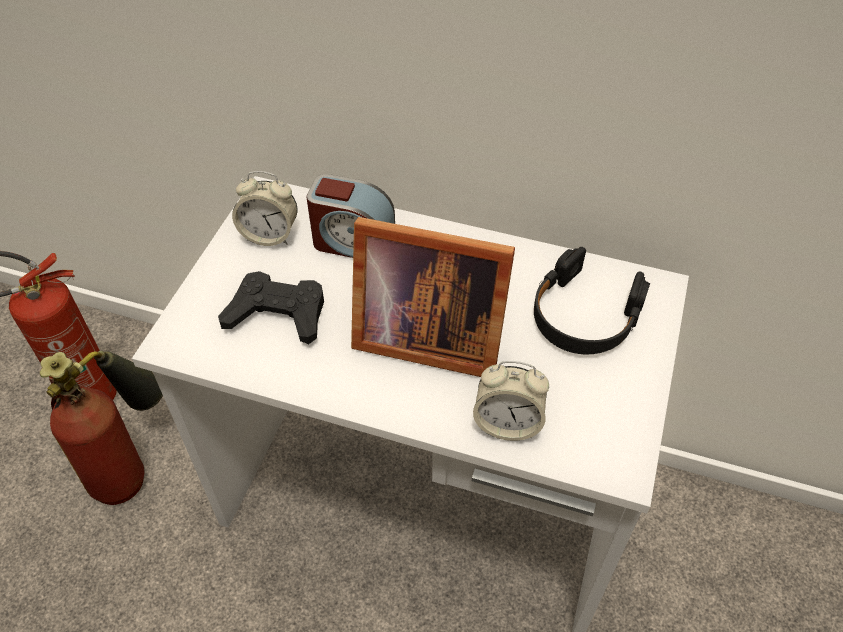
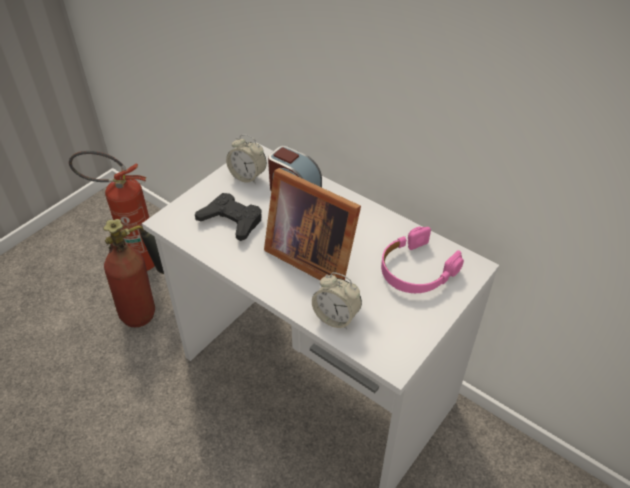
camera: 20 degrees right, 5 degrees down
(584, 315) = (416, 270): black headphones -> pink headphones

